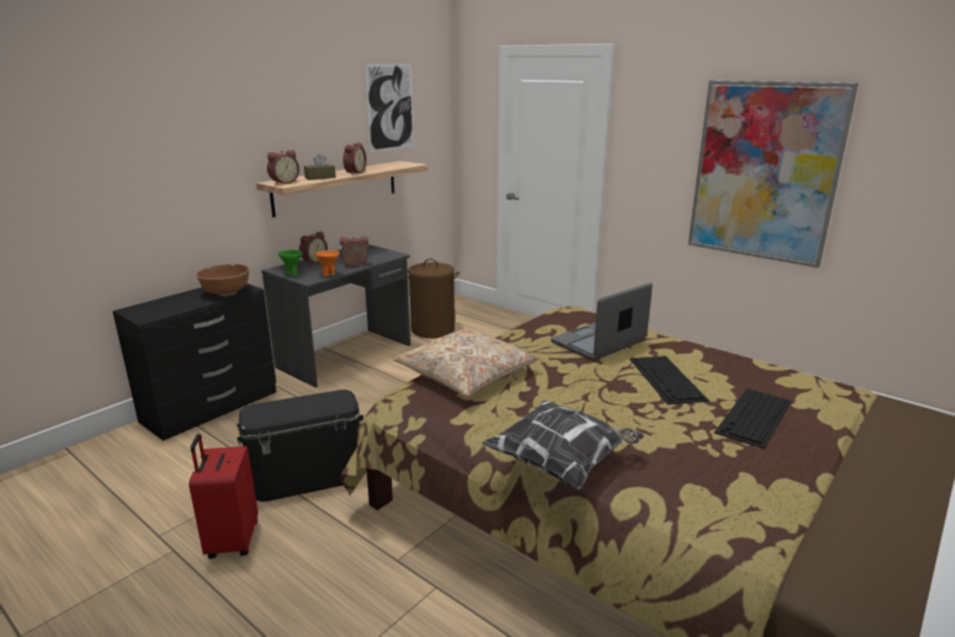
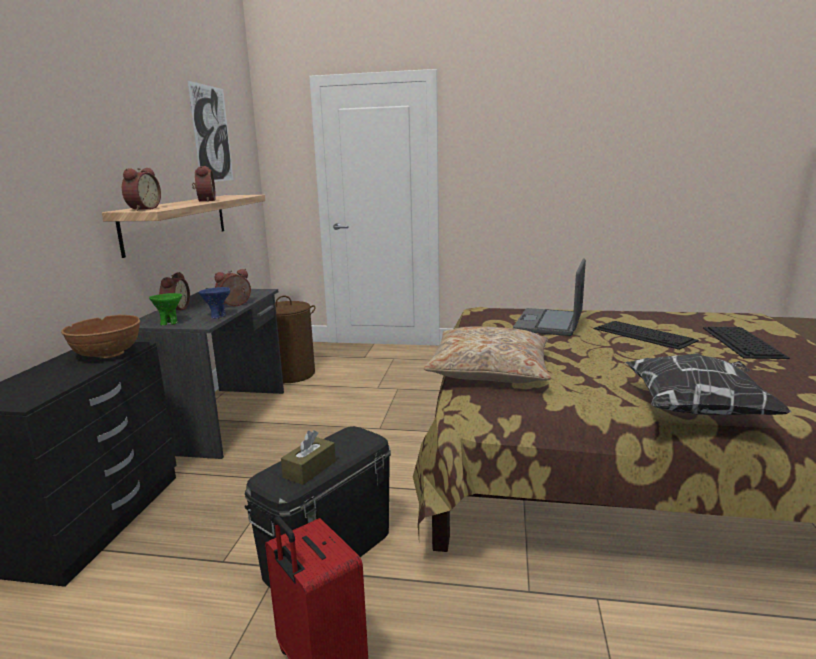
camera: 30 degrees left, 5 degrees down
(320, 178) = (177, 205): brown tissue box -> brown tissue box (309, 469)
(328, 274) = (218, 316): orange bowl -> blue bowl
(764, 172) = (587, 171): picture -> none

